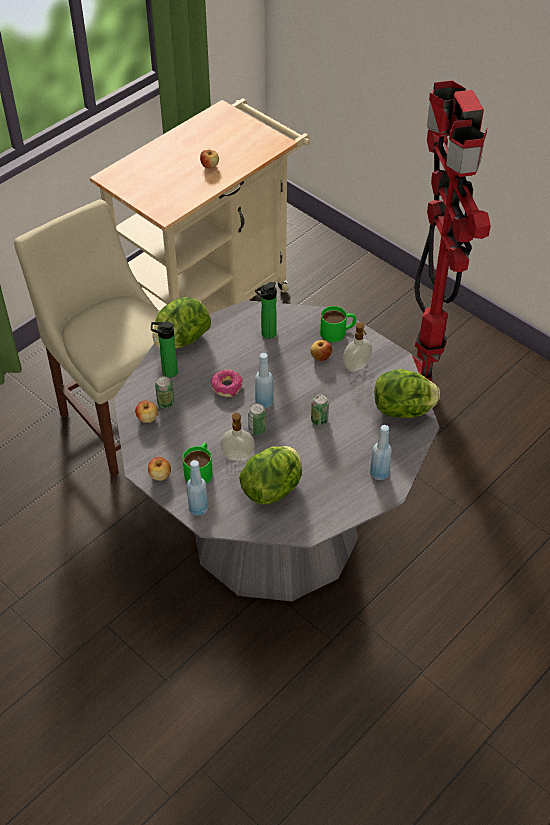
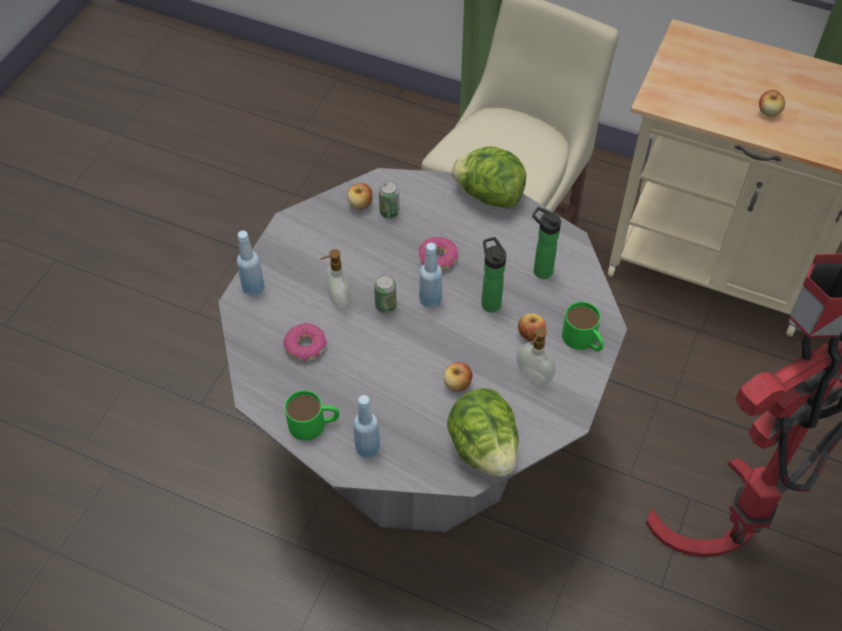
camera: 70 degrees right, 5 degrees up
(160, 475) = (286, 241): apple -> apple (457, 384)
(167, 372) = (435, 199): bottle -> bottle (490, 302)
(200, 470) = (307, 273): green mug -> green mug (314, 424)
(273, 488) = (305, 347): lettuce -> donut
(319, 420) = (427, 362): can -> none

